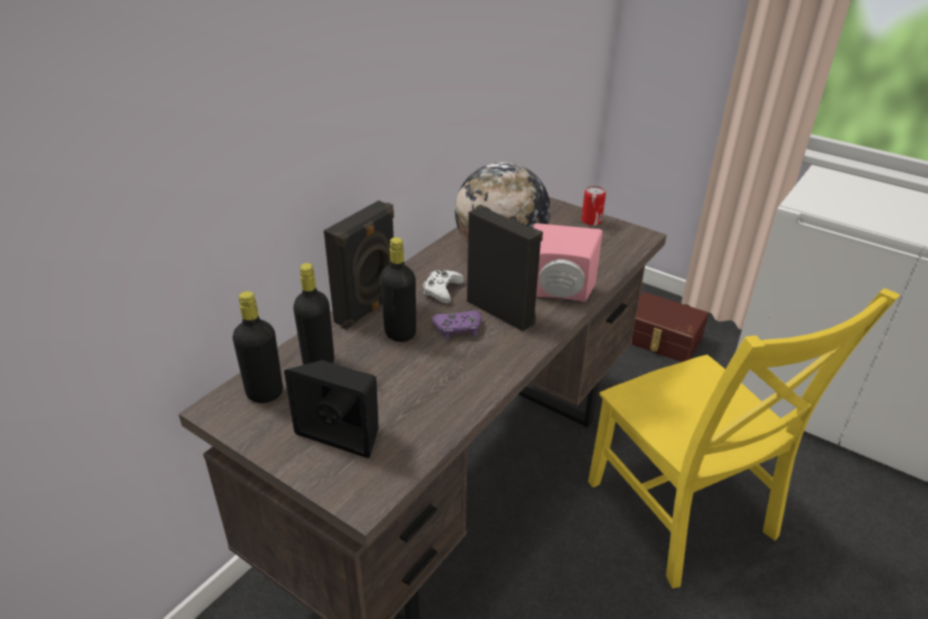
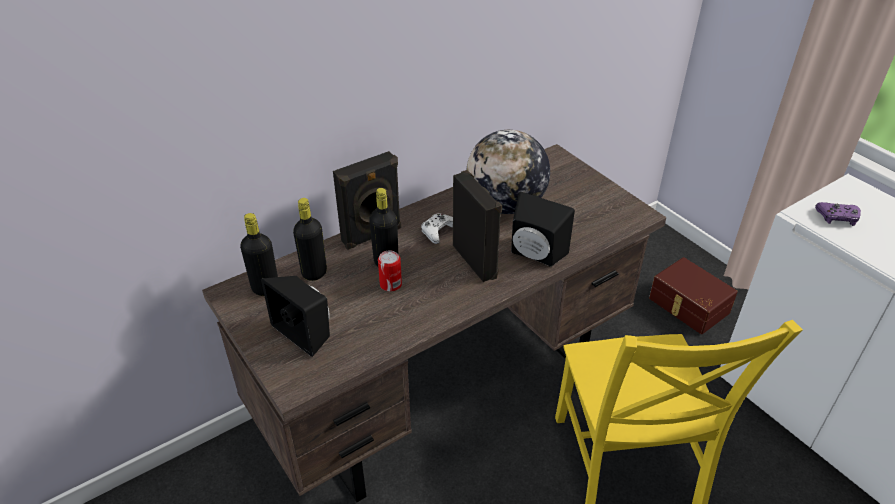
camera: 20 degrees right, 5 degrees up
(458, 329) = (433, 268): purple game controller -> purple game controller (837, 217)
(560, 294) = (534, 255): pink speaker -> black speaker
(591, 221) = (603, 191): can -> can (390, 284)

